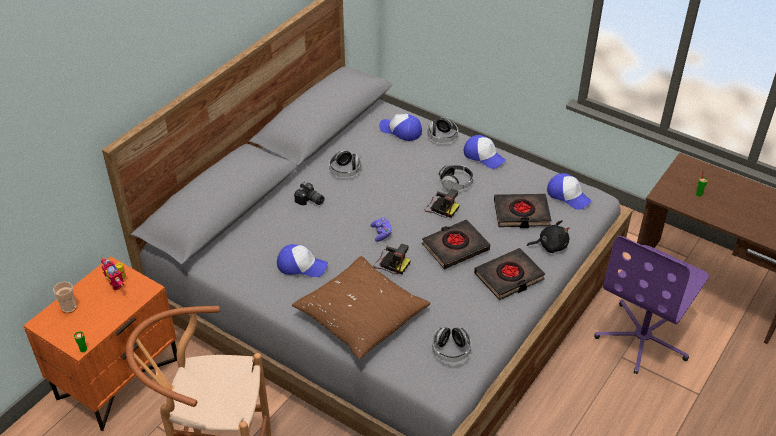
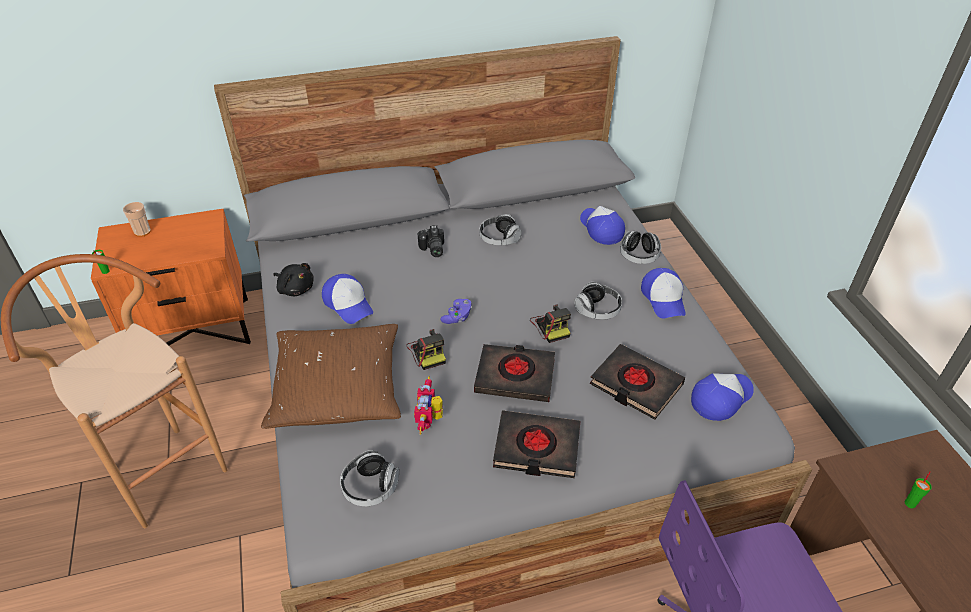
camera: 40 degrees right, 0 degrees up
(118, 283) = (198, 233): toy robot -> toy robot (430, 420)
(550, 246) = (630, 443): black plush toy -> black plush toy (295, 288)
(568, 195) = (721, 398): cap -> cap turned 120 degrees counterclockwise

